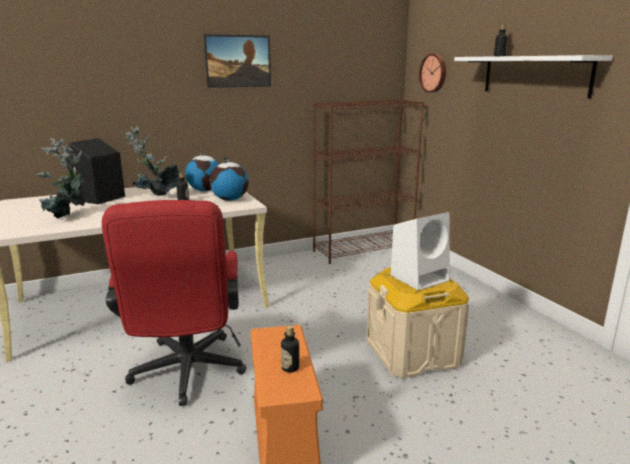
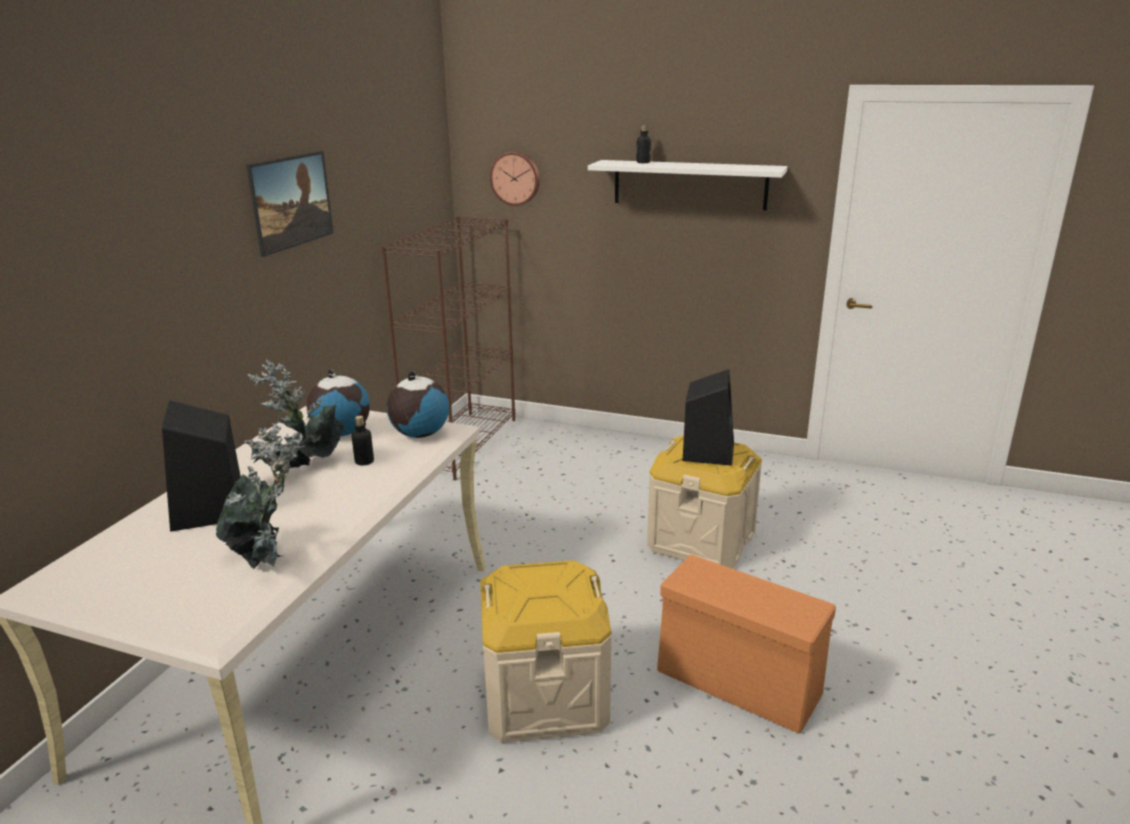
camera: 45 degrees left, 5 degrees up
(186, 375) = (545, 696): red office chair -> beige storage box
(290, 368) = (768, 596): bottle -> none
(420, 277) = (708, 451): white speaker -> black speaker

